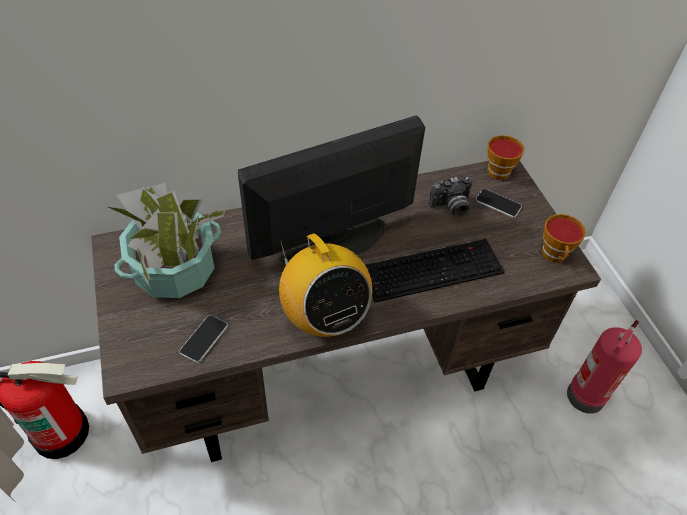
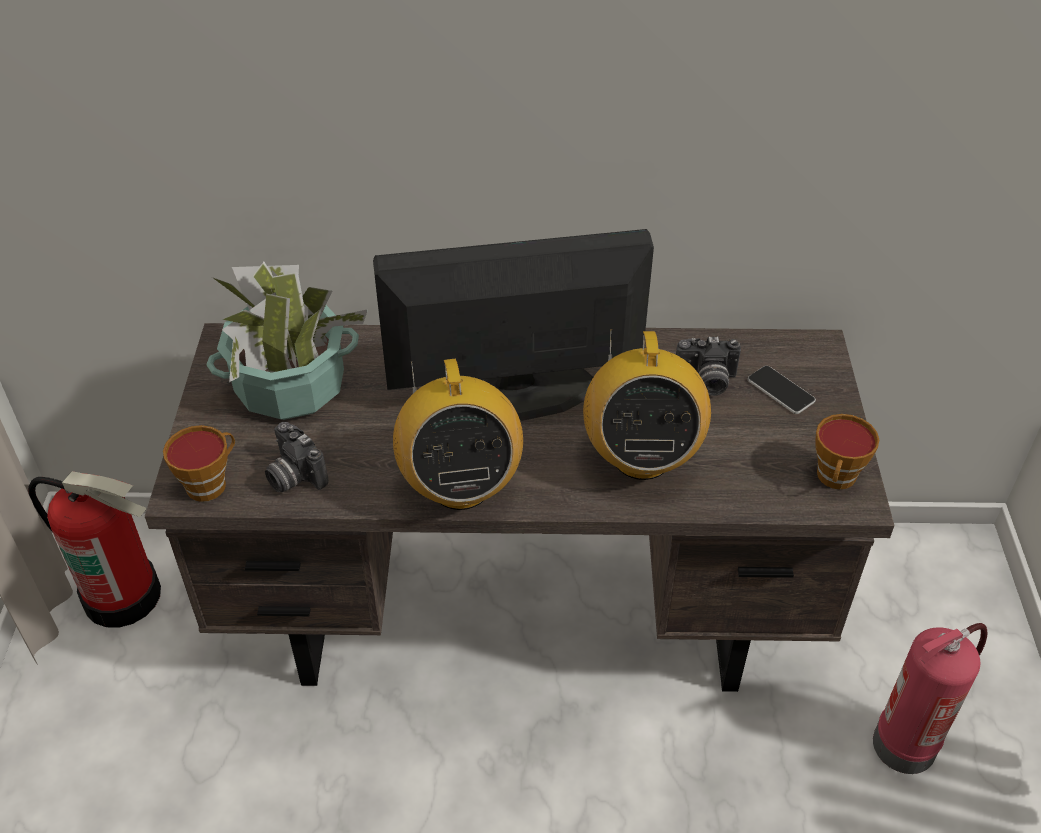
camera: 20 degrees right, 5 degrees down
(204, 339) = (293, 476): phone -> camera
(433, 268) = (641, 457): keyboard -> radio
(499, 170) = (804, 345): cup -> cup (210, 483)

